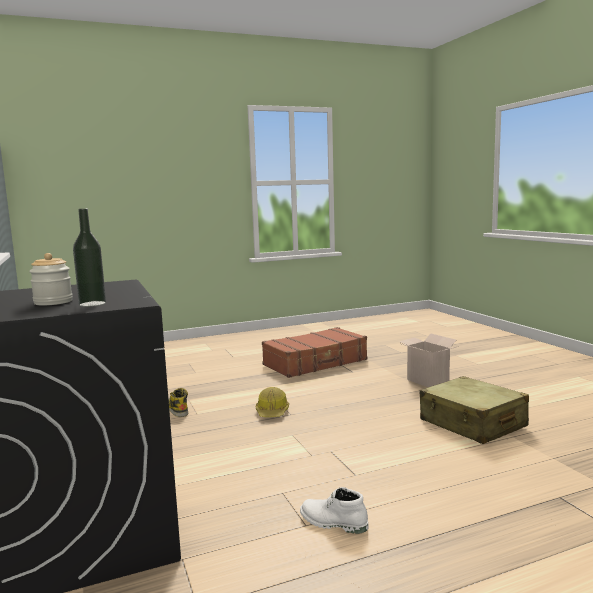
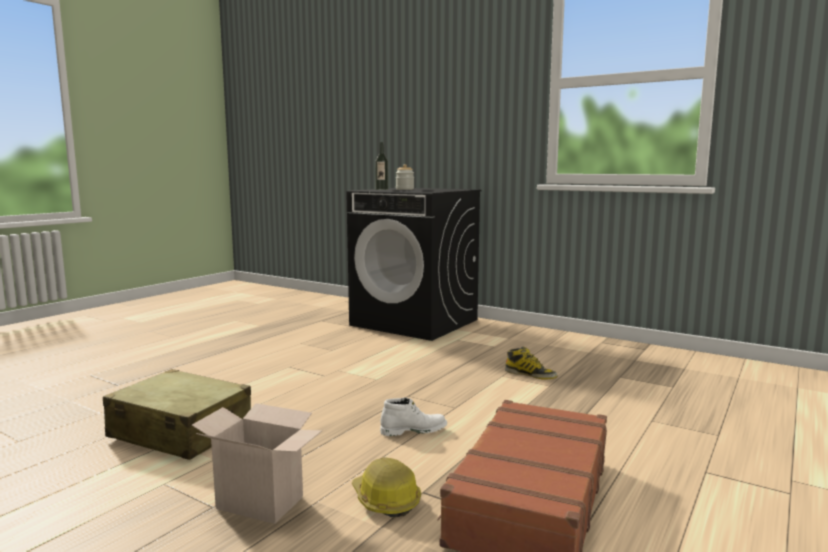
camera: 145 degrees right, 0 degrees up
(272, 412) = (431, 393): hard hat -> hard hat (385, 500)
(332, 523) = (285, 346): white boot -> white boot (413, 430)

